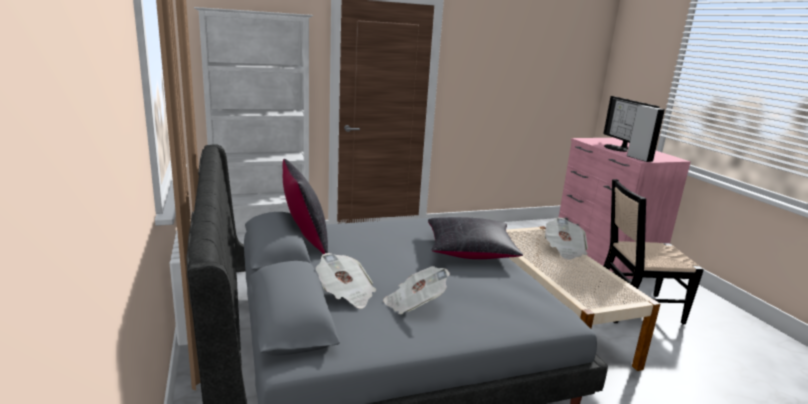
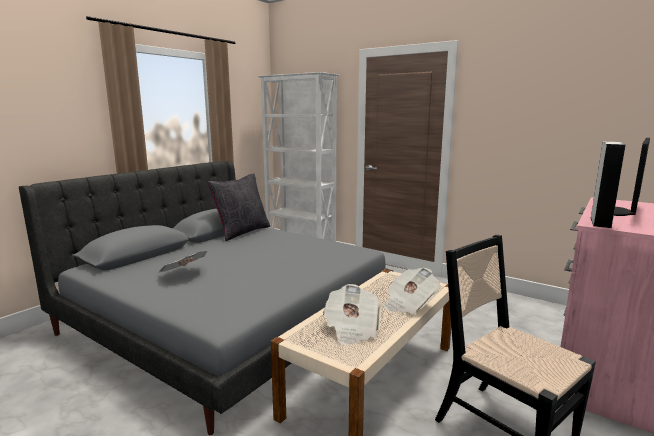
camera: 55 degrees right, 5 degrees down
(346, 294) = (176, 257): newspaper -> newspaper (352, 329)
(470, 250) = (309, 268): black pillow -> none

